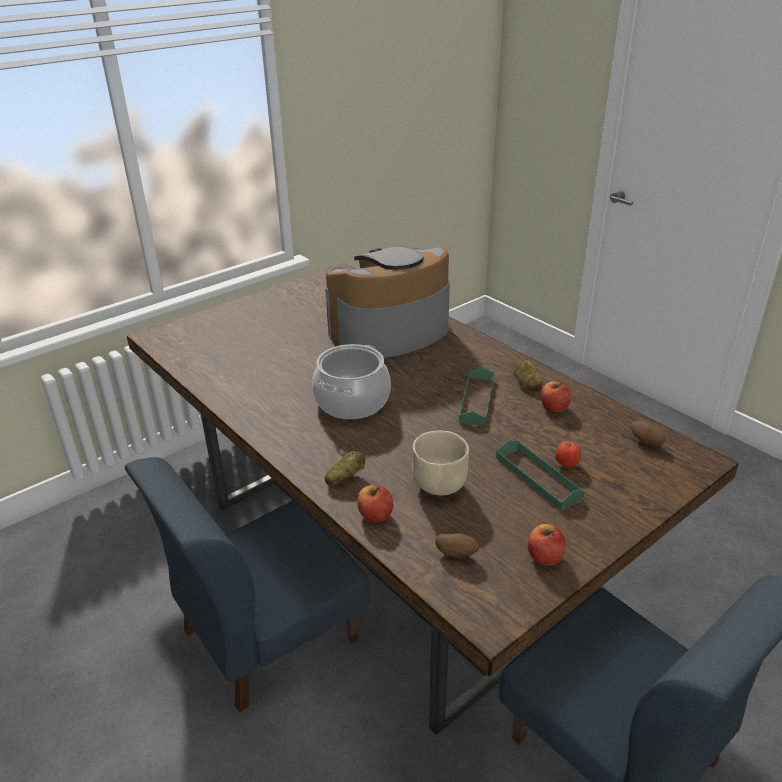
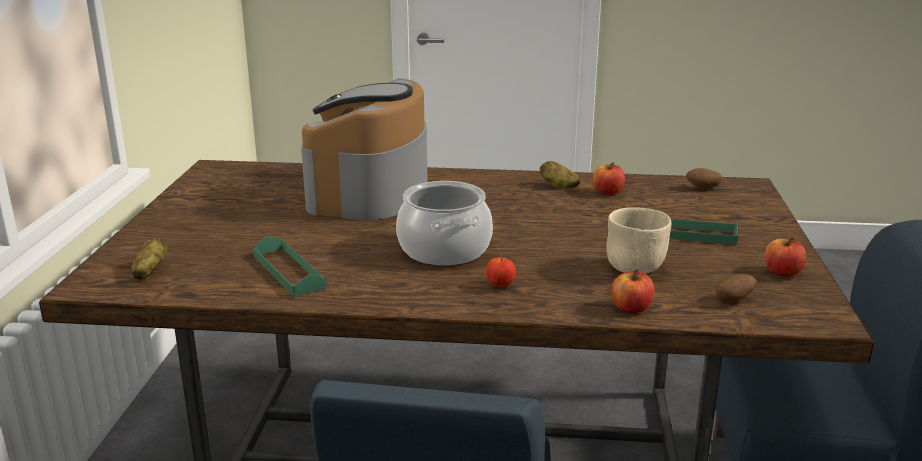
camera: 45 degrees left, 10 degrees down
(345, 478) = (555, 298): potato -> potato (150, 271)
(476, 400) = (544, 209): green tray -> green tray (288, 271)
(566, 464) = (685, 219): apple -> apple (500, 285)

